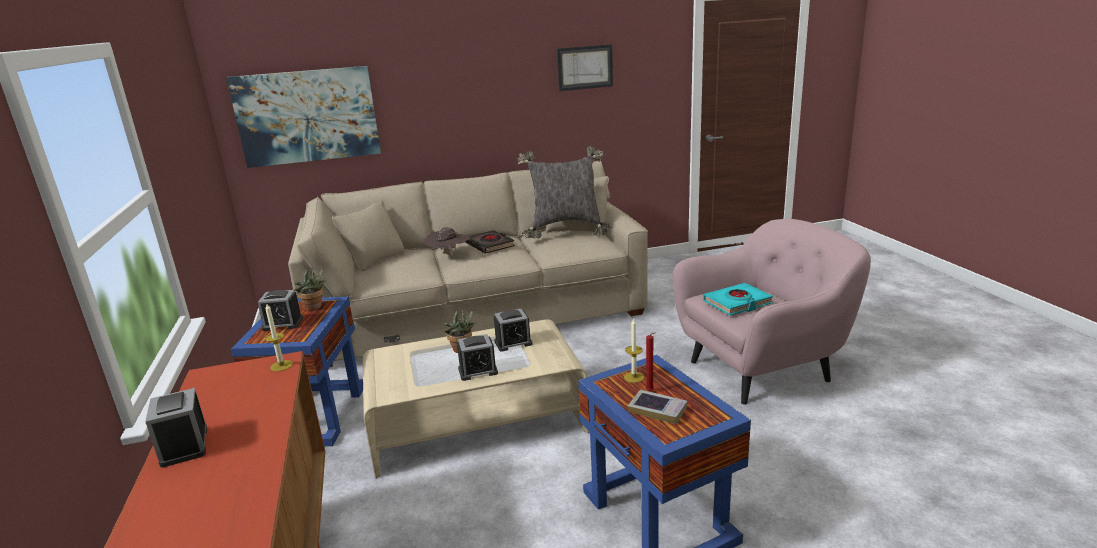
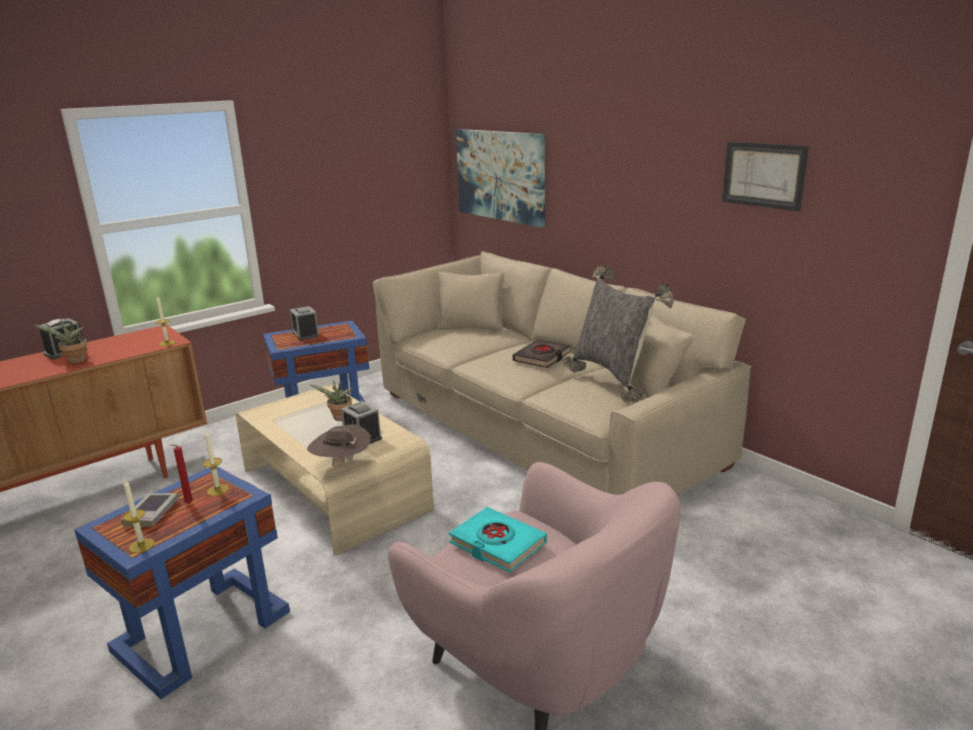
camera: 65 degrees right, 0 degrees up
(315, 308) = (338, 335): potted plant -> potted plant (75, 362)
(449, 256) = (501, 349): brown hat -> brown hat (341, 465)
(478, 371) = (302, 436): alarm clock -> none
(715, 413) = (141, 545): none -> candle

